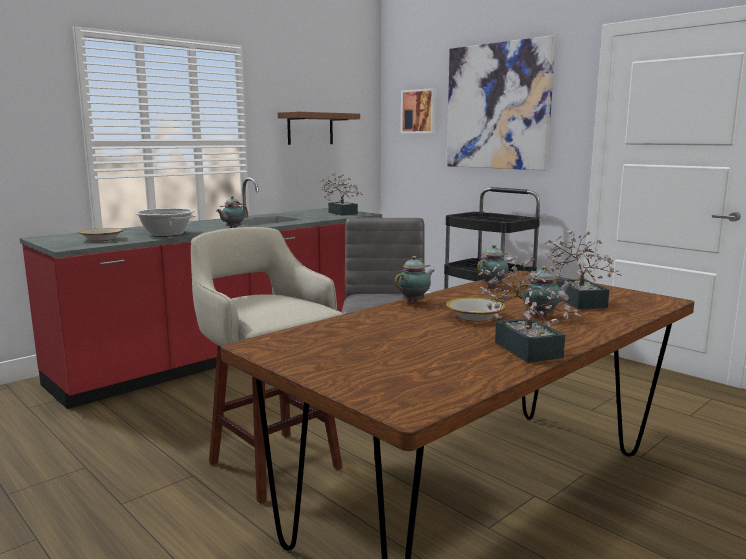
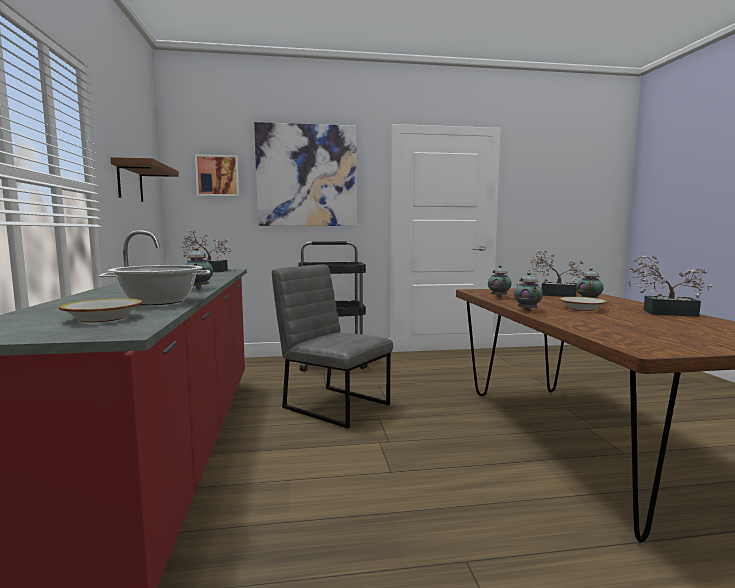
camera: 55 degrees left, 5 degrees down
(272, 462) = (473, 505): beige stool -> none

